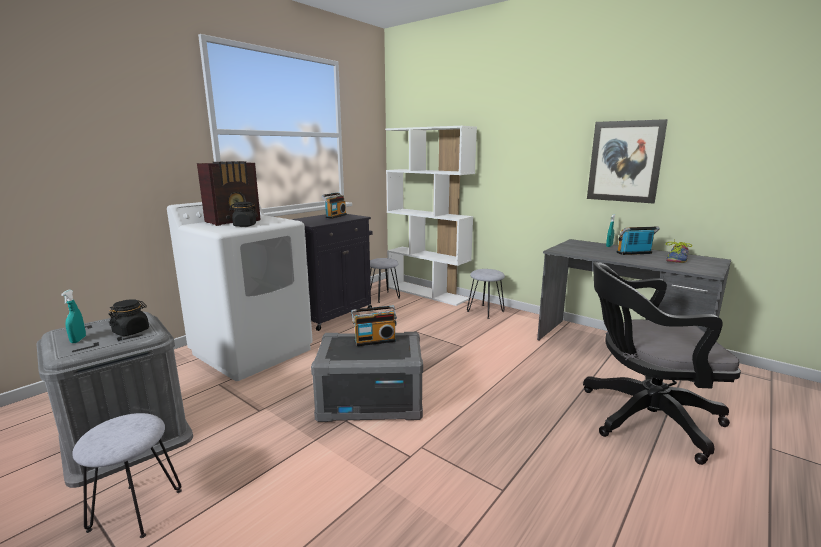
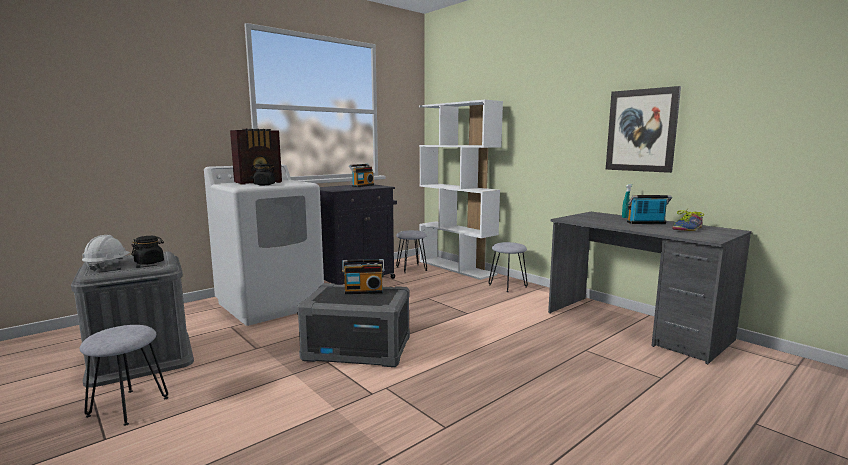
camera: 10 degrees right, 5 degrees down
(78, 340) = (107, 265): turquoise spray bottle -> white hard hat
(642, 417) = (623, 385): black office chair -> none

